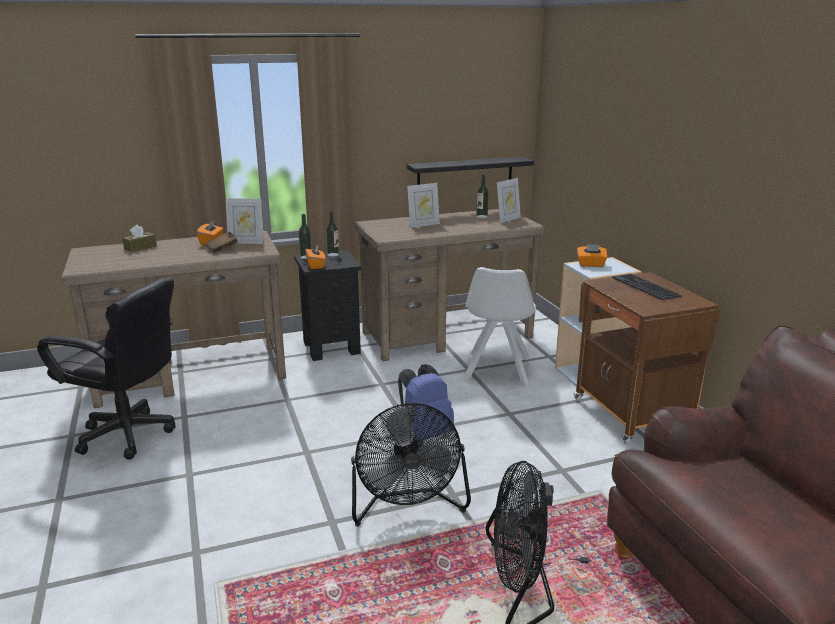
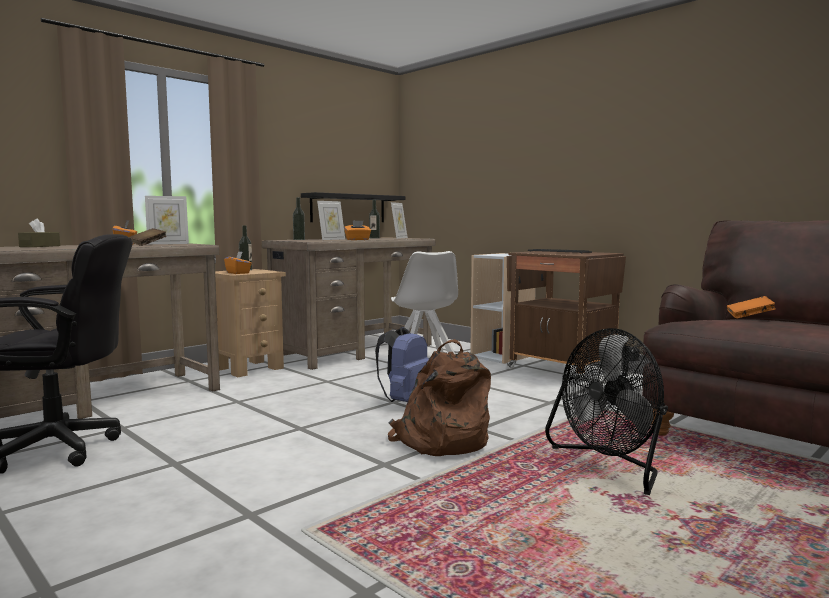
camera: 25 degrees left, 15 degrees down
(306, 257) = (219, 271): bottle -> bottle (299, 239)
(332, 348) = (249, 368): black nightstand -> beige nightstand
(403, 504) = (441, 442): black fan -> brown backpack
(591, 265) = (494, 254): orange tissue box -> orange tissue box (357, 240)
(738, 471) = (749, 317): none -> orange book

